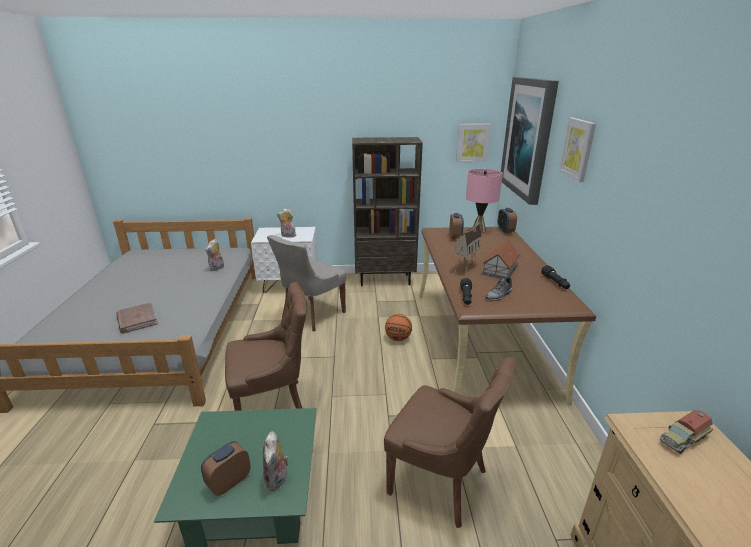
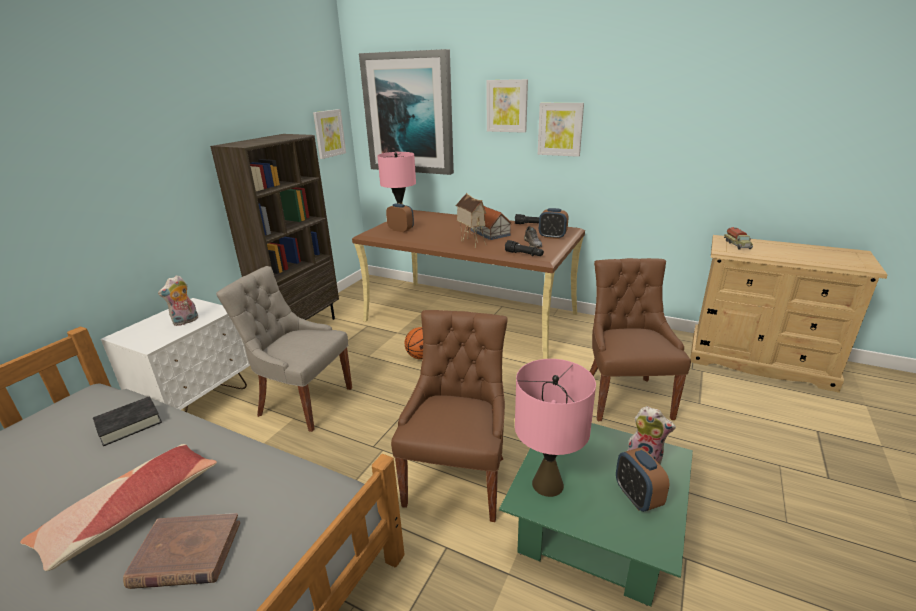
camera: 60 degrees left, 0 degrees up
(160, 297) = (131, 512): none -> pillow
(217, 268) = (129, 424): plush toy -> black book
(229, 428) = (547, 484): none -> pink table lamp
(311, 315) = (303, 401): grey chair -> grey chair turned 135 degrees clockwise
(440, 481) = (625, 397): brown chair -> brown chair turned 60 degrees counterclockwise
(505, 231) = (418, 213): alarm clock -> alarm clock (552, 237)
(605, 188) = (560, 129): none -> picture

